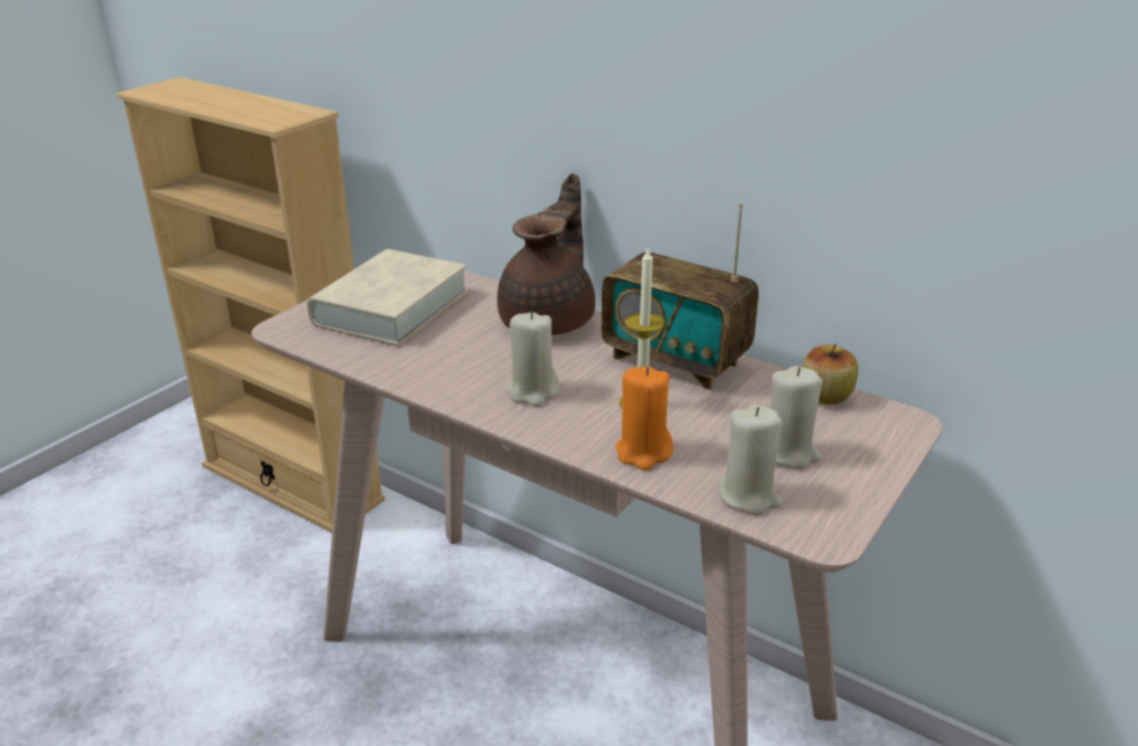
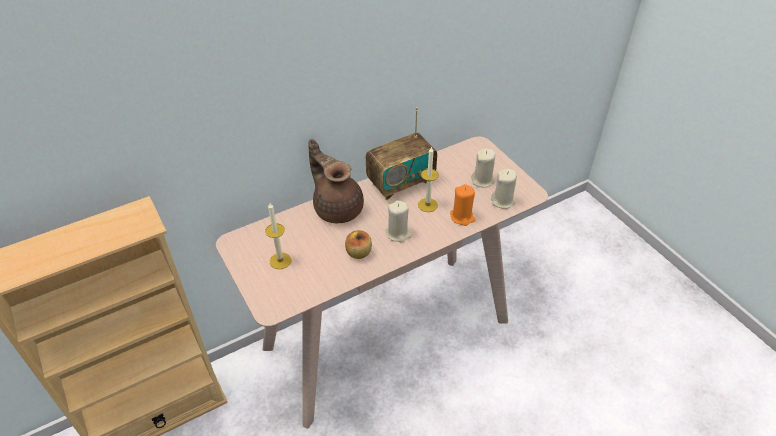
camera: 65 degrees left, 15 degrees up
(391, 308) = (280, 261): beige book -> candle
(825, 396) = (452, 155): apple -> apple (358, 253)

